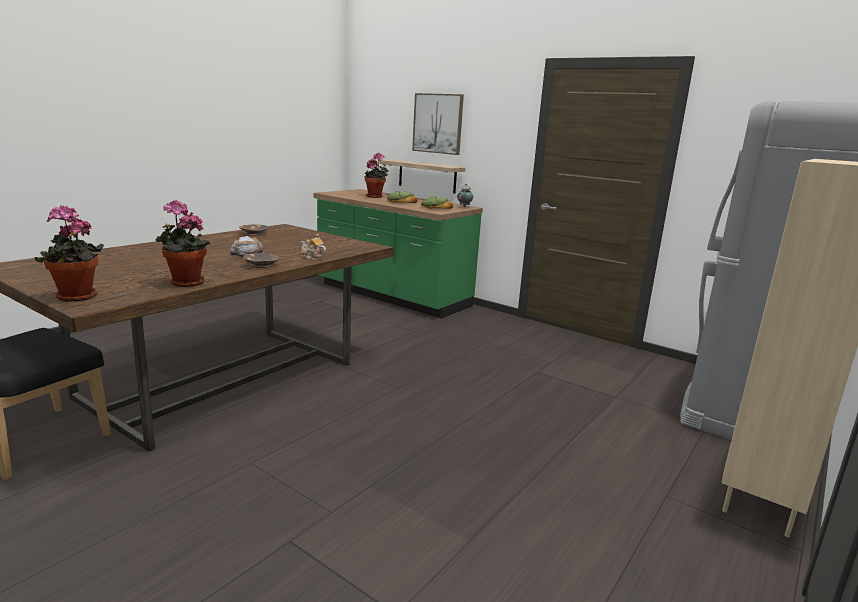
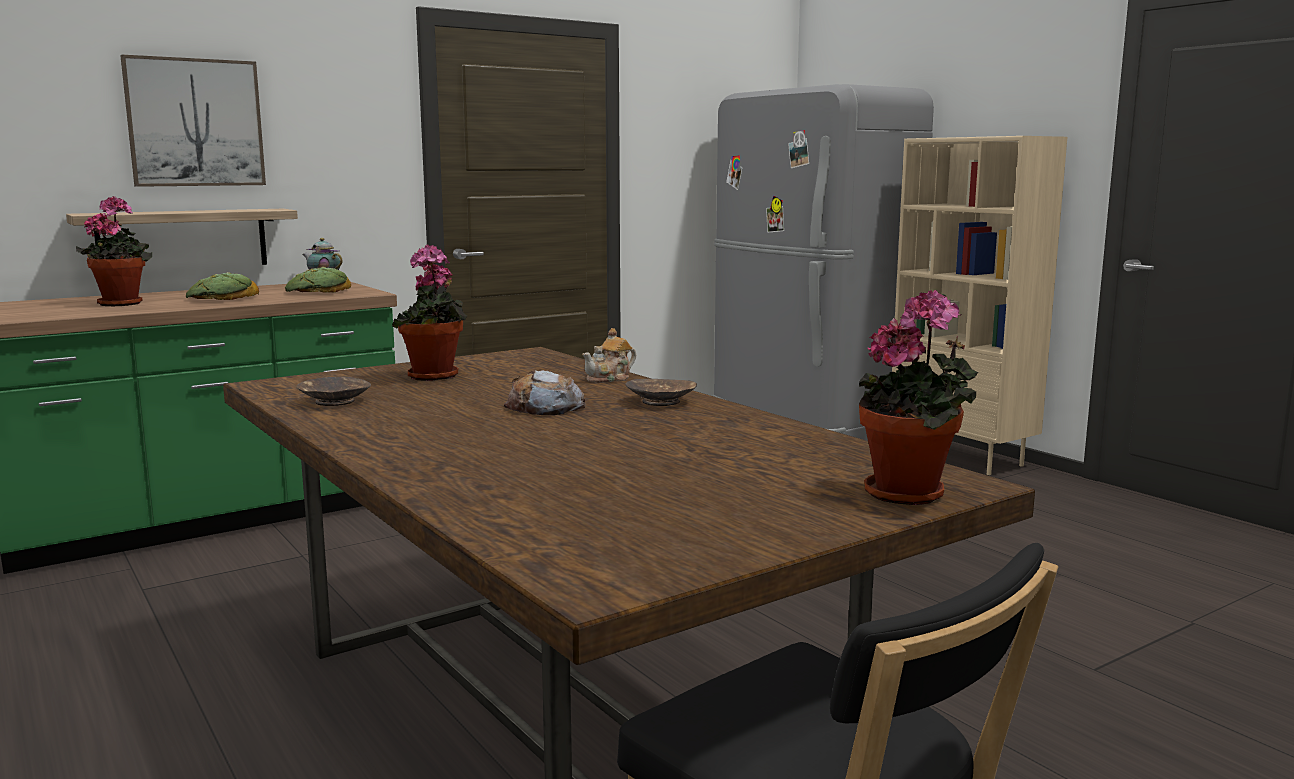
camera: 70 degrees left, 5 degrees down
(184, 283) = (795, 437): potted plant -> potted plant (434, 377)

